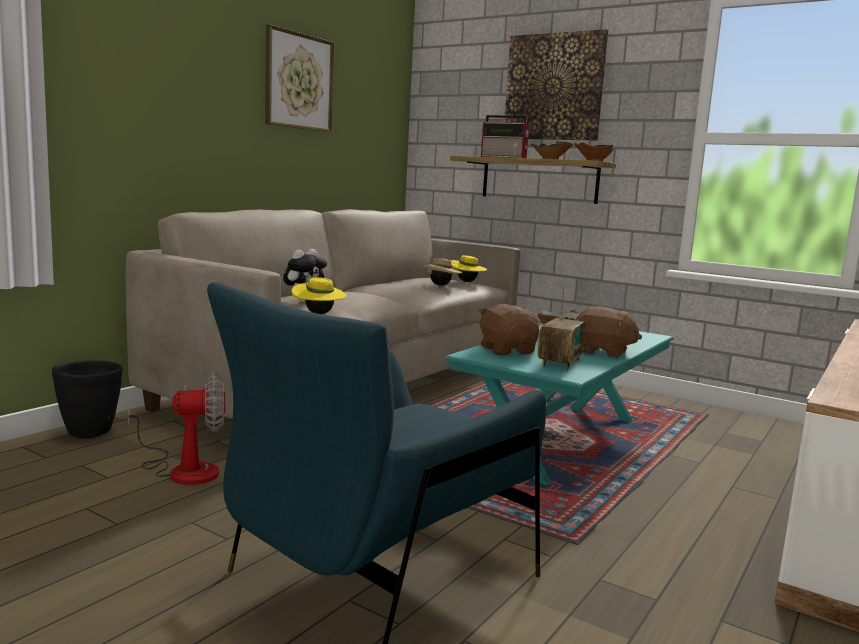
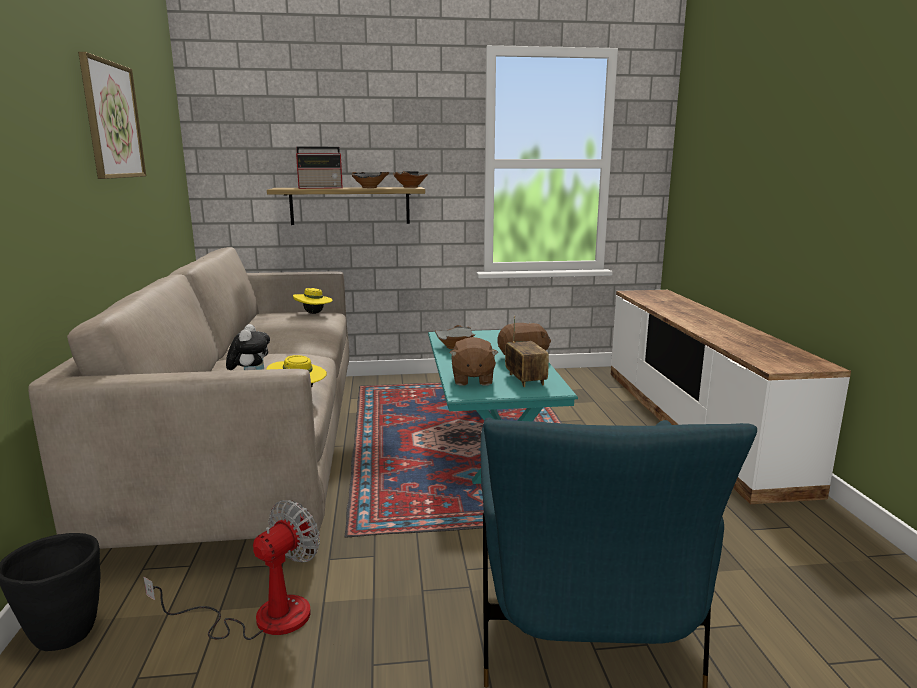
camera: 40 degrees left, 5 degrees up
(440, 285) = (307, 324): beige hat -> none
(507, 350) = (472, 379): brown plush toy -> brown plush toy turned 120 degrees counterclockwise
(554, 87) = (353, 117): picture -> none

